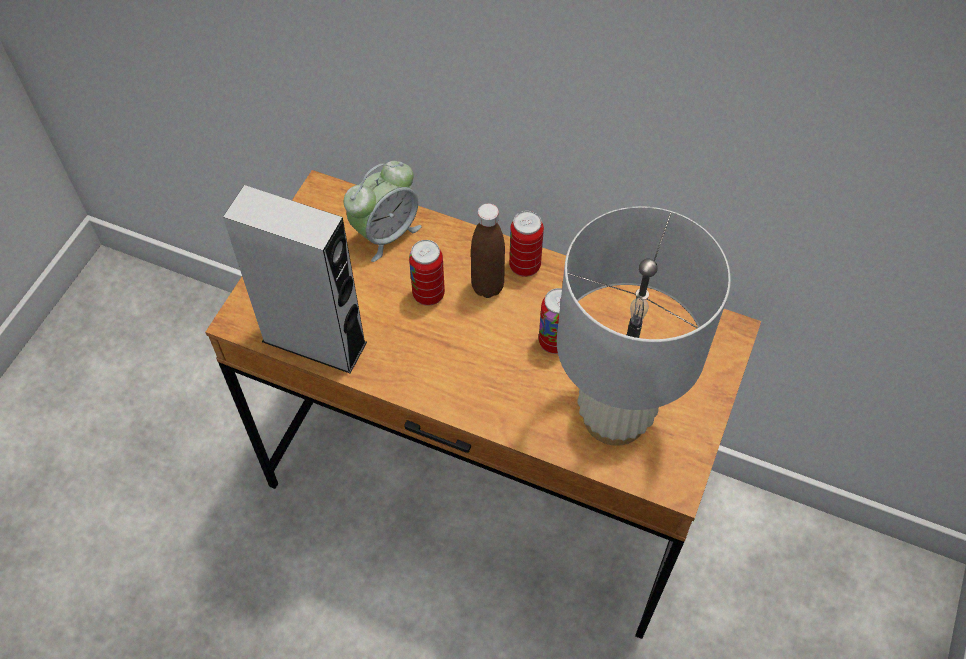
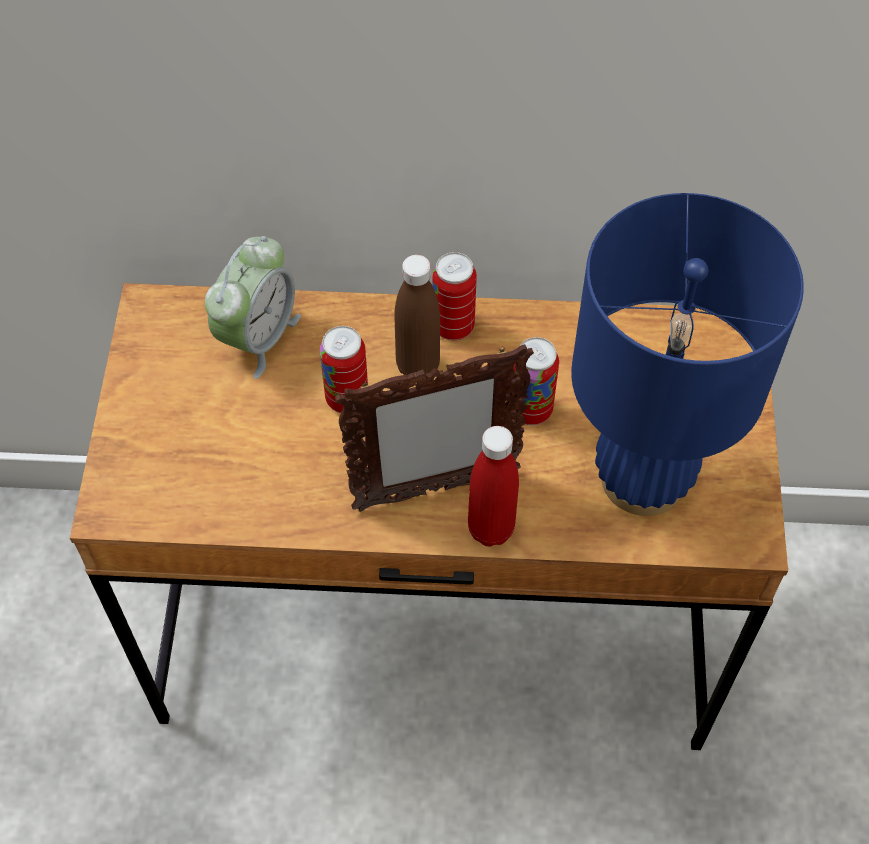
camera: 20 degrees left, 0 degrees up
(314, 342) = (224, 505): grey speaker -> none
(462, 377) = (434, 490): none -> picture frame
(489, 417) = (491, 529): none -> red bottle
(614, 416) = (641, 479): white table lamp -> blue table lamp

